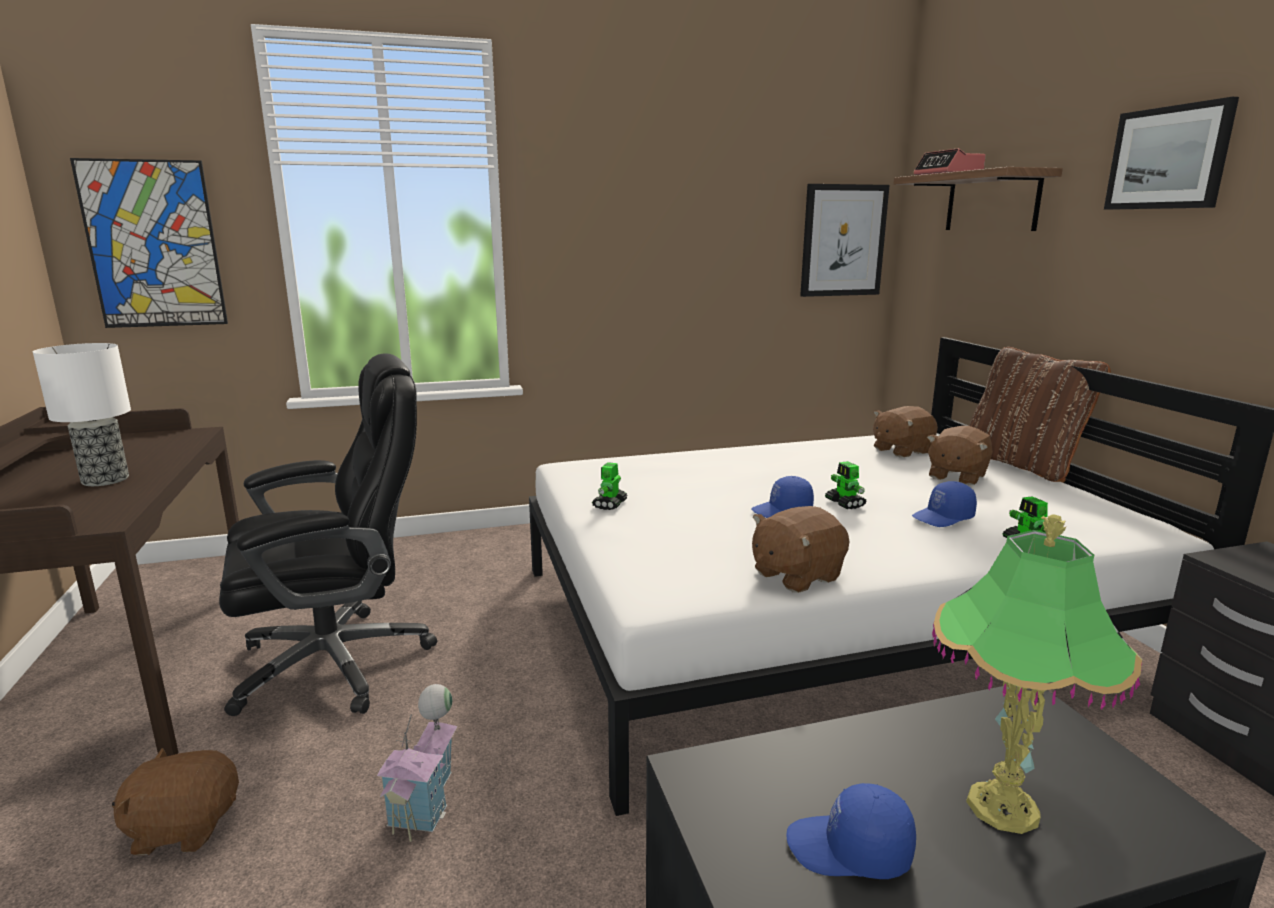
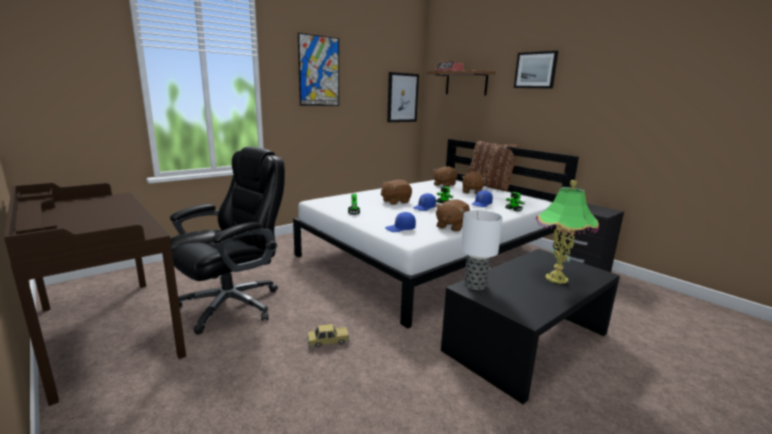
camera: 25 degrees left, 0 degrees up
(107, 479) = (109, 218): table lamp -> table lamp (475, 284)
(153, 245) = (62, 88): picture -> picture (319, 71)
(184, 827) = (222, 376): brown plush toy -> brown plush toy (395, 201)
(426, 800) = (328, 341): toy house -> toy car
(849, 850) = (527, 296): blue cap -> blue cap (400, 229)

